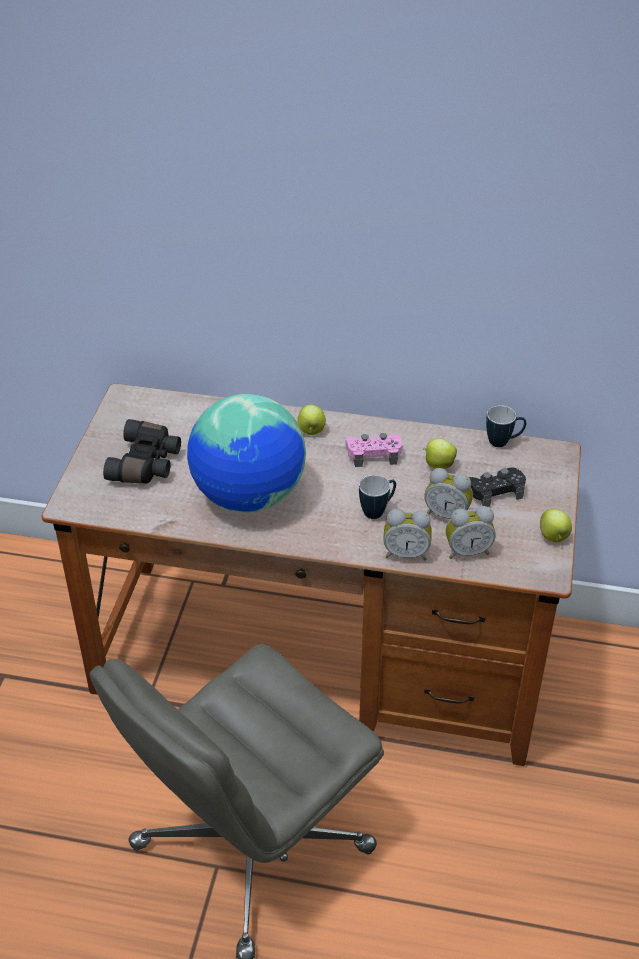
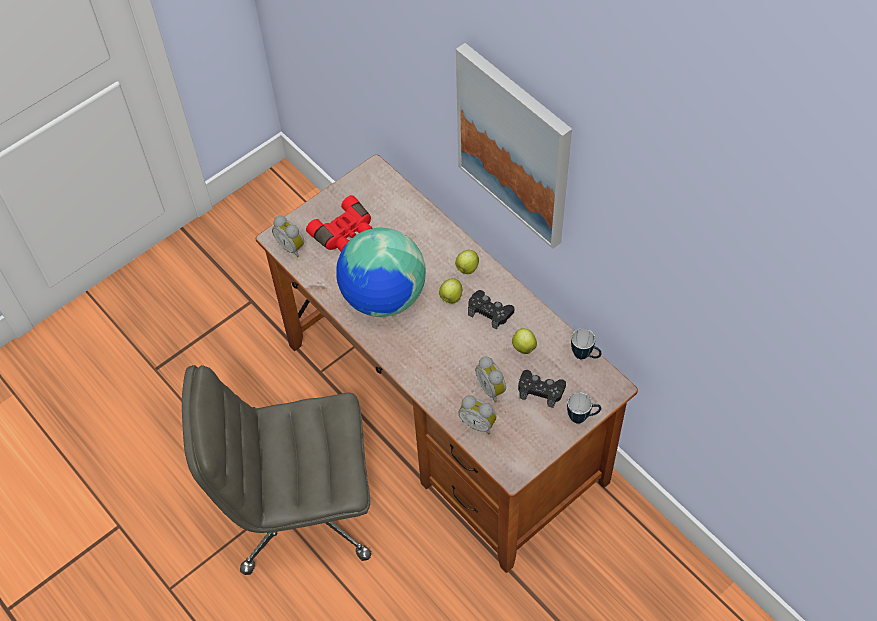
camera: 40 degrees right, 15 degrees up
(147, 463) = (345, 233): black binoculars -> red binoculars
(353, 208) = (515, 146): none -> picture
(373, 454) = (490, 312): pink game controller -> black game controller
(378, 511) = (451, 357): mug -> mug (582, 417)
(406, 553) = (439, 400): alarm clock -> alarm clock (292, 246)
(553, 537) = (543, 449): apple -> apple (450, 298)

